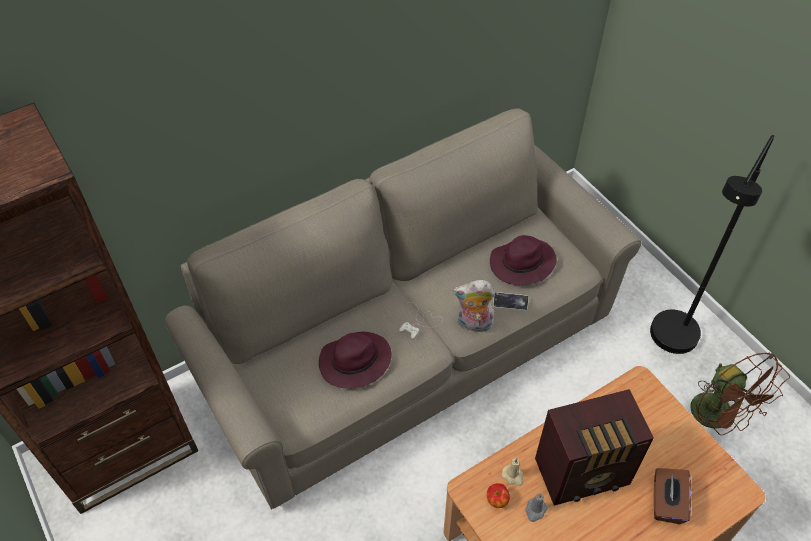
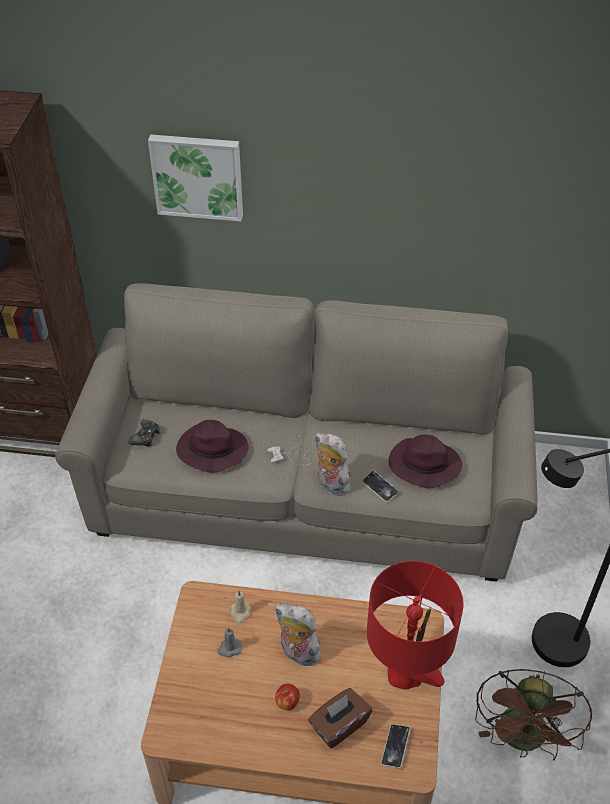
camera: 40 degrees right, 5 degrees down
(221, 112) = (198, 175): none -> picture
(285, 390) = (145, 437): none -> black game controller
(497, 500) = (209, 619): apple -> apple (287, 702)
(584, 473) = (297, 653): radio -> plush toy
(667, 429) = (405, 675): none -> red table lamp
(715, 486) = (395, 747): none -> phone

